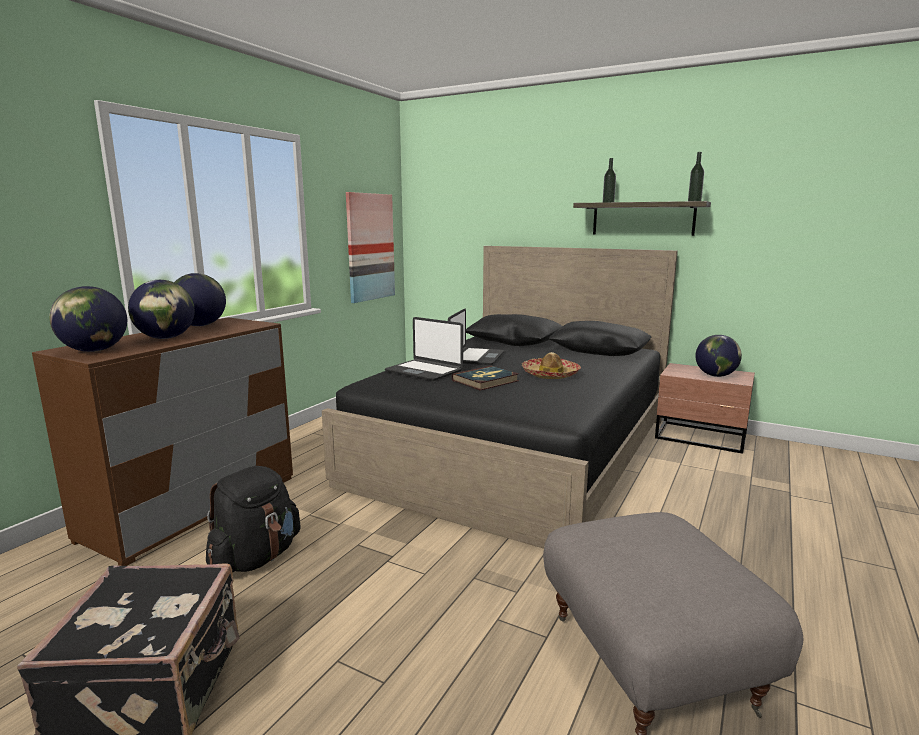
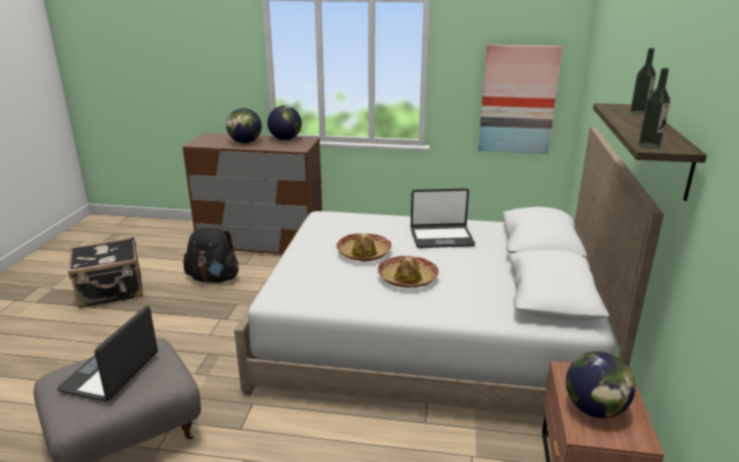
camera: 70 degrees right, 10 degrees up
(94, 350) = (209, 140): globe -> none
(424, 371) = (375, 226): laptop -> laptop (111, 373)
(485, 381) = (364, 253): book -> hat
(517, 450) = (428, 338): black bed -> white bed

